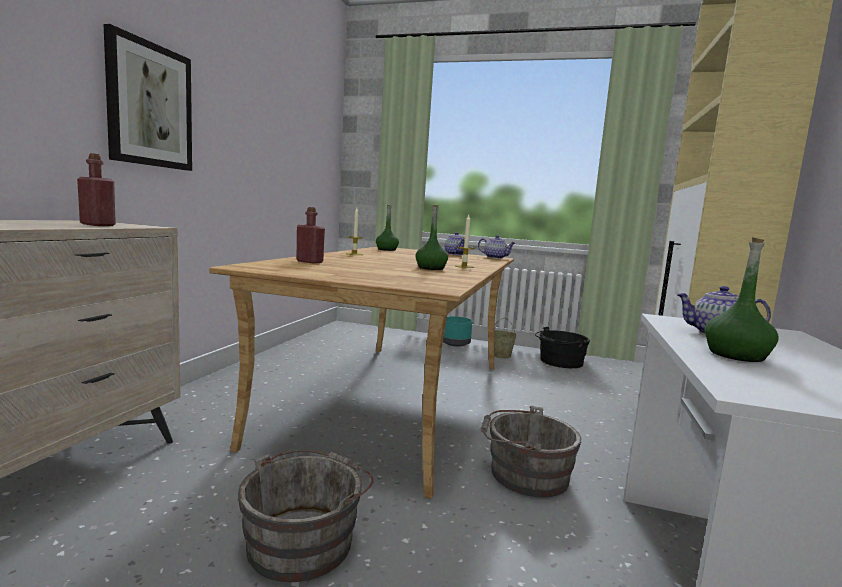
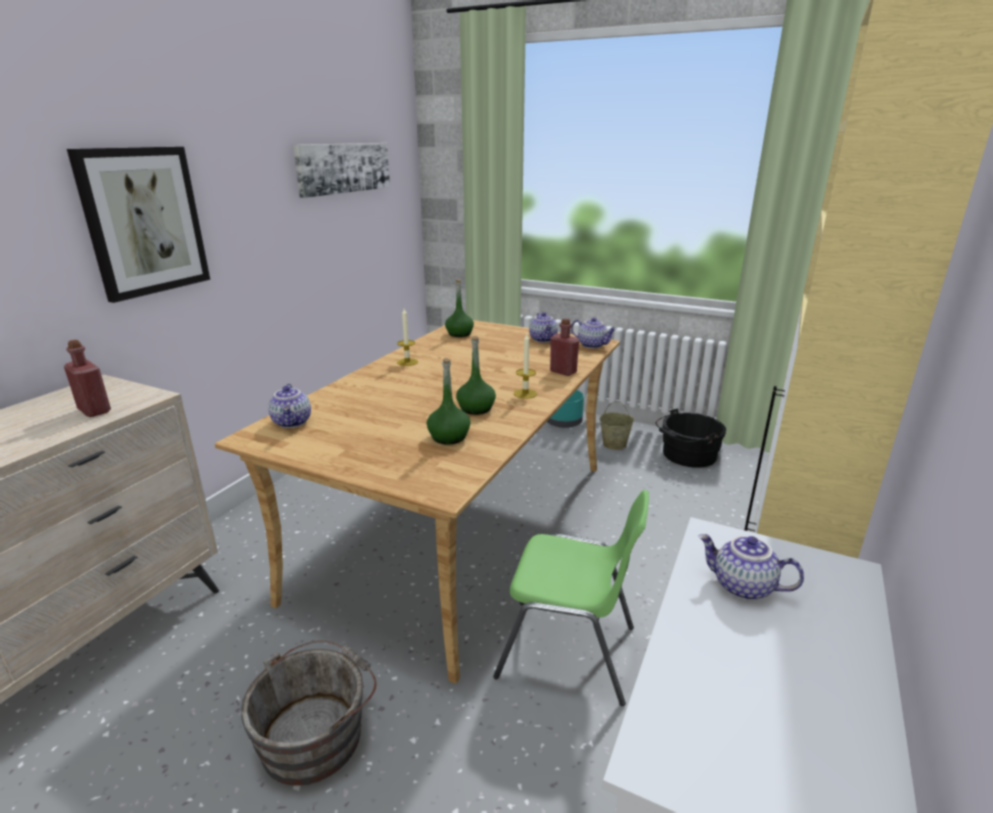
camera: 10 degrees right, 15 degrees up
(277, 264) = (293, 422): none -> teapot
(294, 126) = (343, 168): none -> picture
(309, 262) = (336, 405): red bottle -> red bottle (563, 371)
(524, 474) = (569, 652): grey bucket -> green chair
(736, 355) = (719, 653): green bottle -> green bottle (449, 437)

